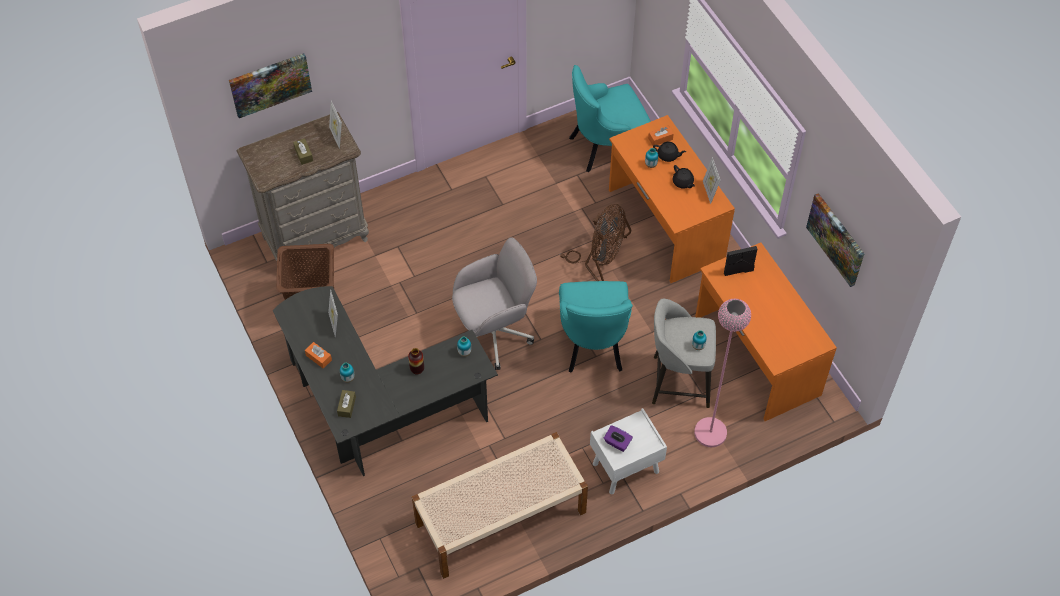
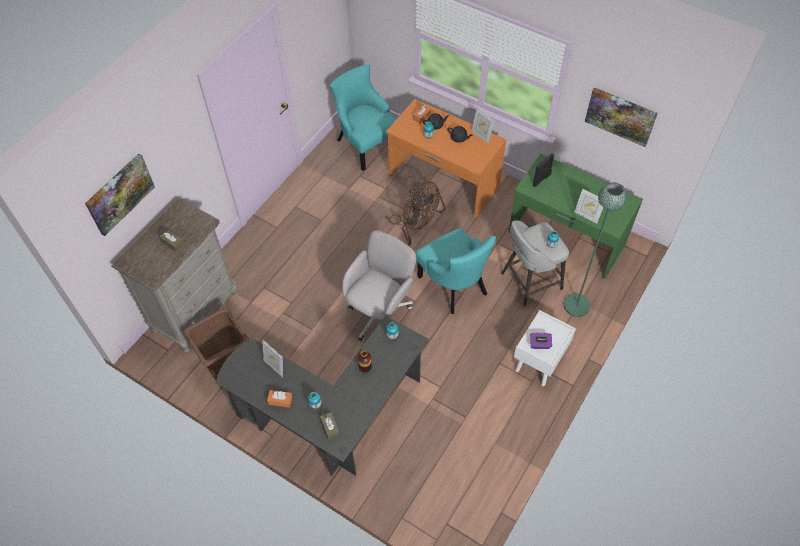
camera: 30 degrees left, 0 degrees up
(337, 137) = (191, 216): picture frame -> picture frame (586, 216)
(501, 518) = (480, 449): beige bench -> none
(599, 257) = (415, 224): brown fan -> brown fan turned 45 degrees clockwise
(608, 145) = (367, 146): turquoise chair -> turquoise chair turned 105 degrees clockwise
(710, 433) = (576, 306): pink floor lamp -> green floor lamp
(755, 356) = (566, 238): orange desk -> green desk

